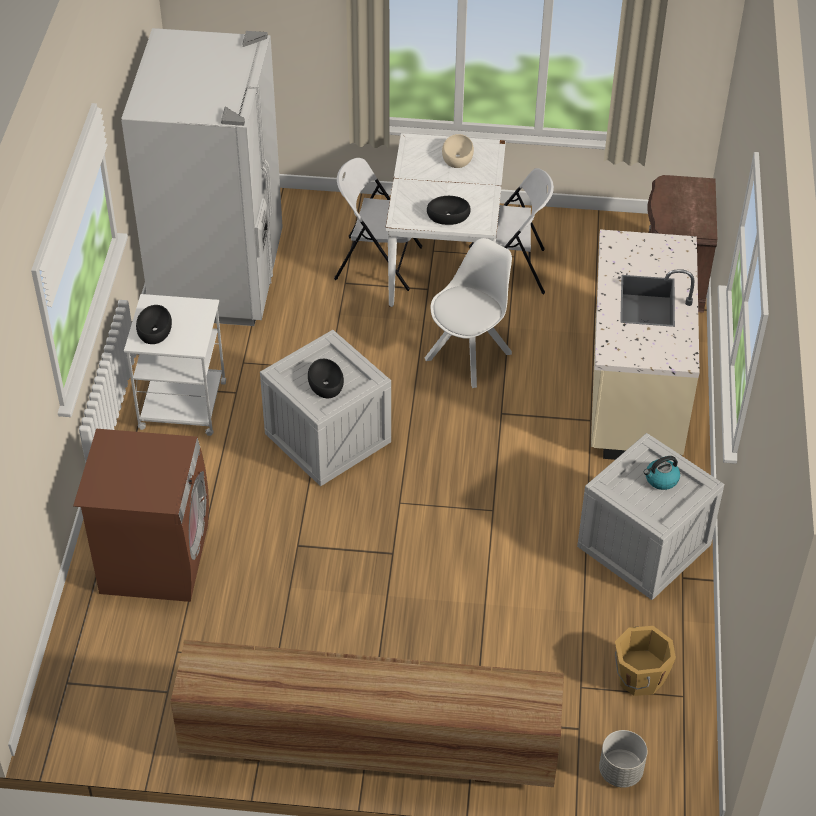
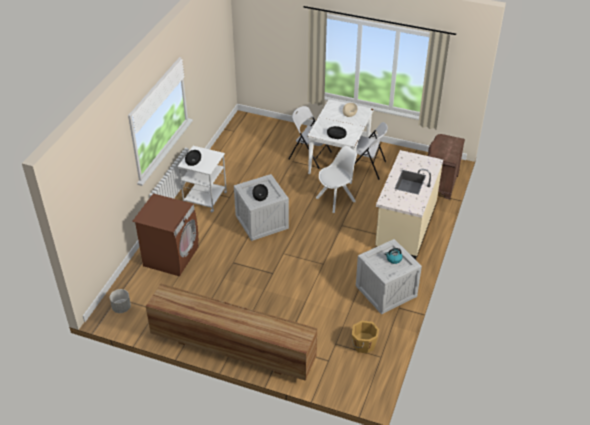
camera: 15 degrees right, 5 degrees down
(219, 274) = (239, 149): white fridge -> none
(620, 771) = (340, 382): grey planter -> grey planter (121, 308)

